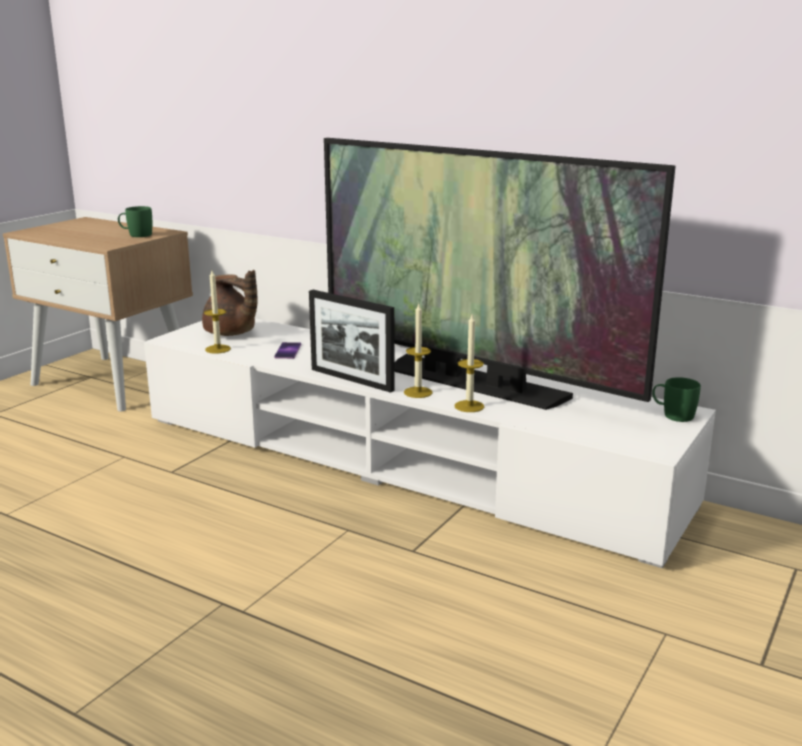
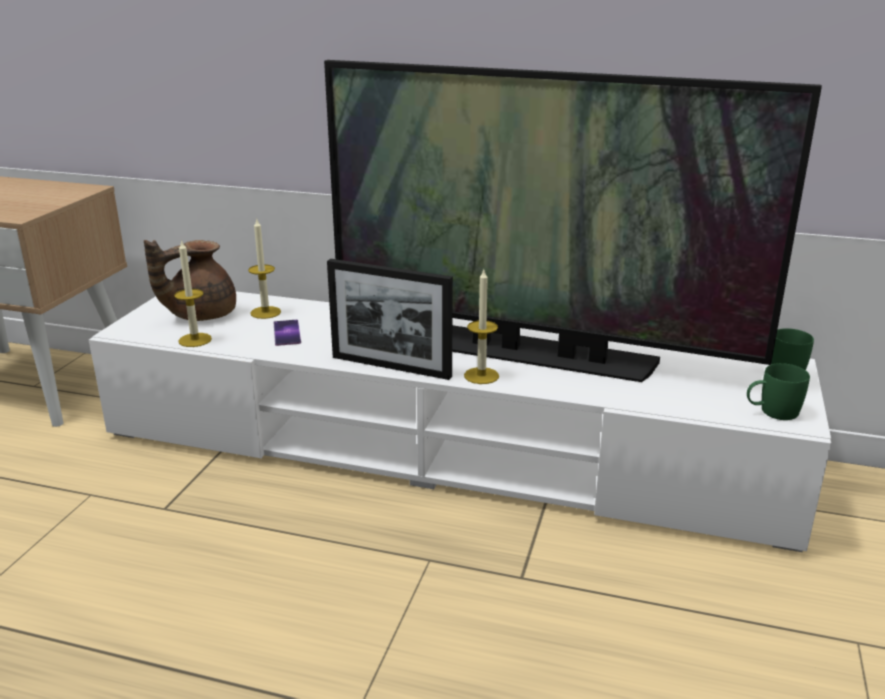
camera: 15 degrees left, 5 degrees up
(136, 235) = (47, 196): green mug -> green mug (771, 412)
(231, 333) = (200, 314): brown teapot -> brown teapot turned 120 degrees clockwise
(469, 406) = (553, 388): candle -> candle (265, 312)

